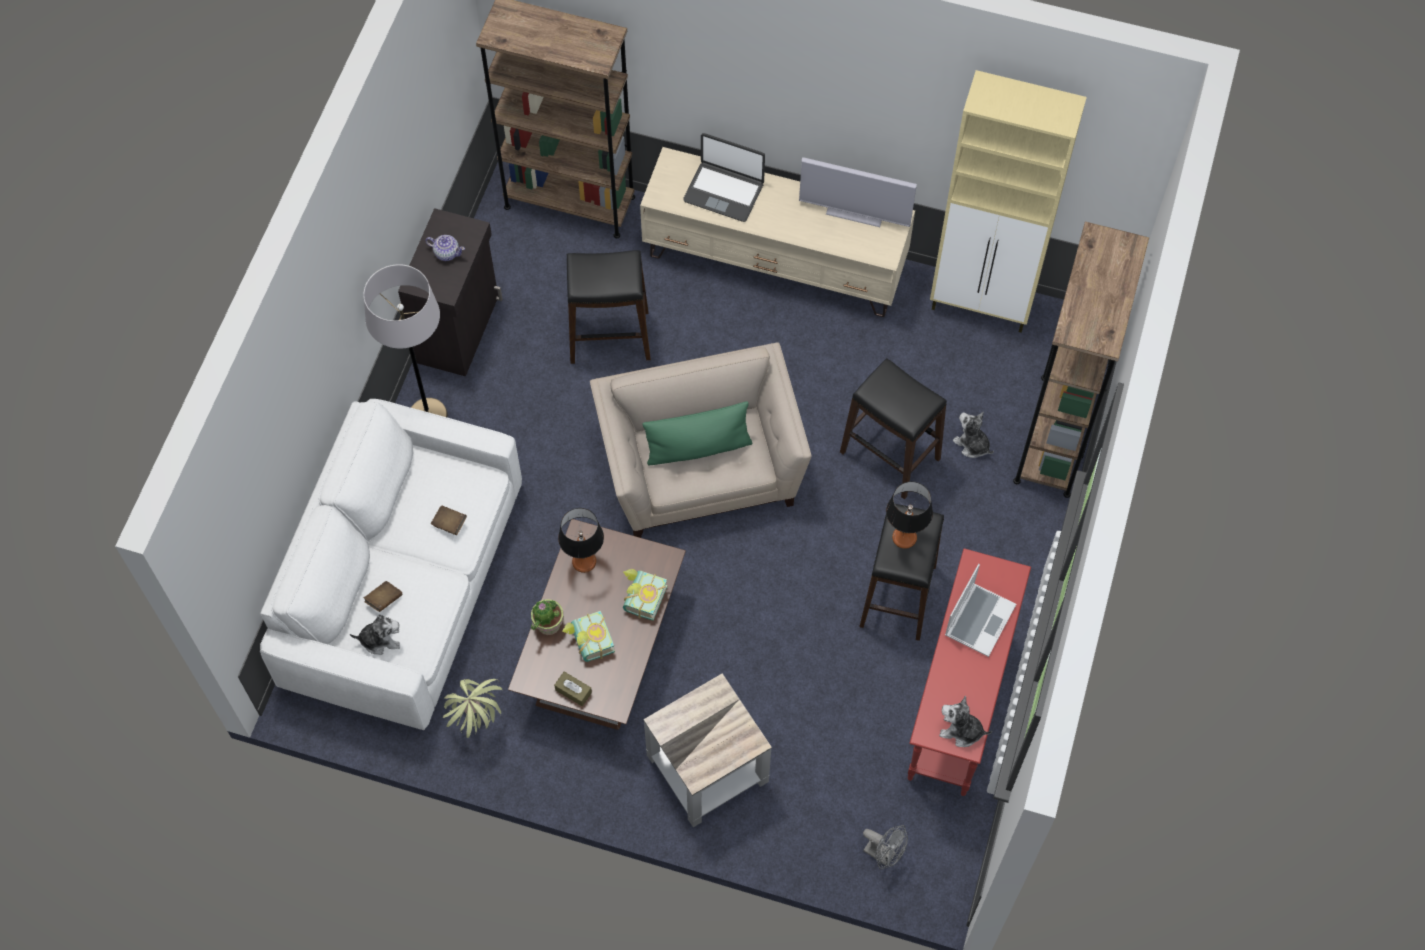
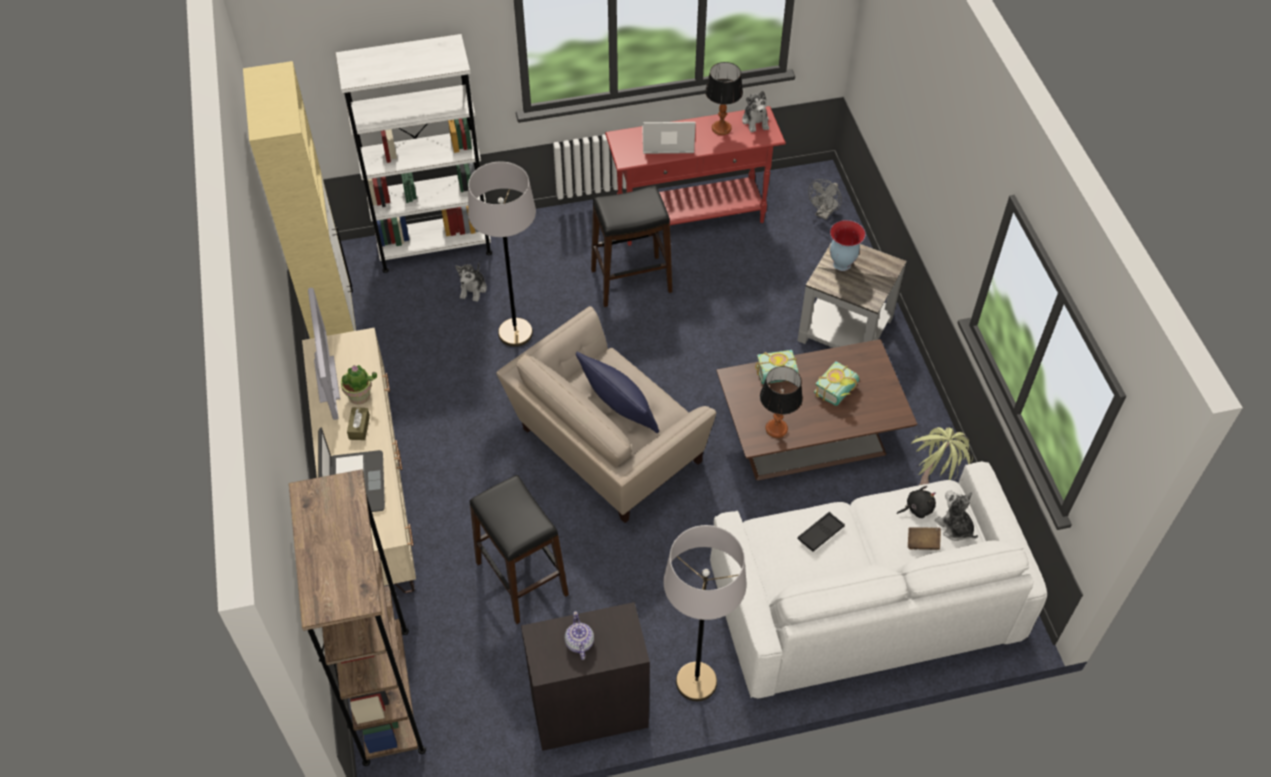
camera: 120 degrees left, 10 degrees down
(419, 619) = (917, 508): none -> black plush toy
(449, 524) = (820, 533): brown book -> black tray
(548, 624) = (846, 425): potted plant -> potted plant (360, 396)
(573, 691) = (884, 382): brown tissue box -> brown tissue box (359, 427)
(698, 448) = (618, 406): green pillow -> blue pillow
(728, 725) = (841, 264): none -> vase
(884, 854) = (824, 214): grey fan -> grey fan turned 150 degrees counterclockwise
(889, 455) = (515, 333): black stool -> grey floor lamp
(904, 538) = (629, 209): table lamp -> table lamp (721, 128)
(1055, 435) = (434, 246): brown bookcase -> white bookcase

